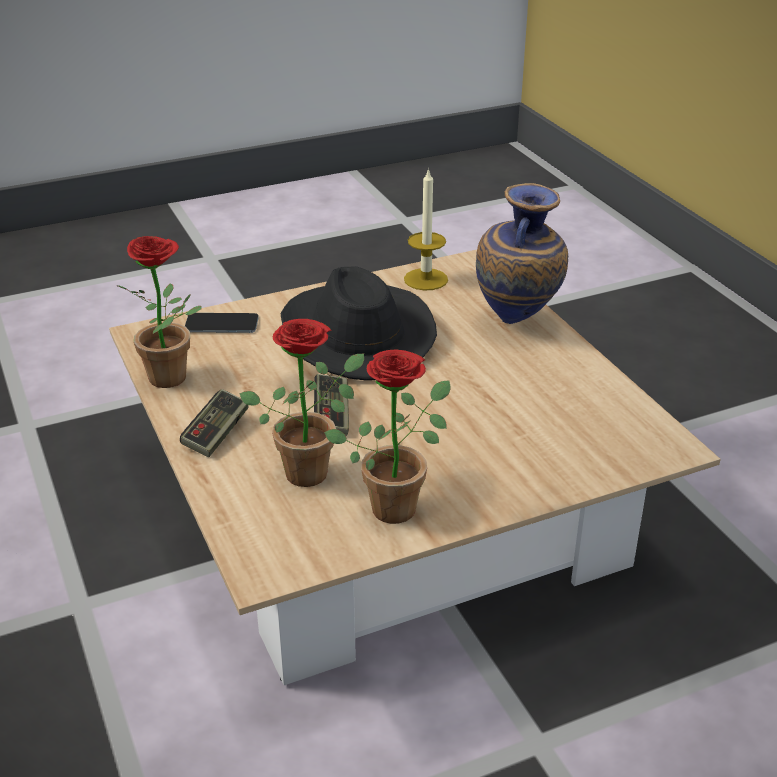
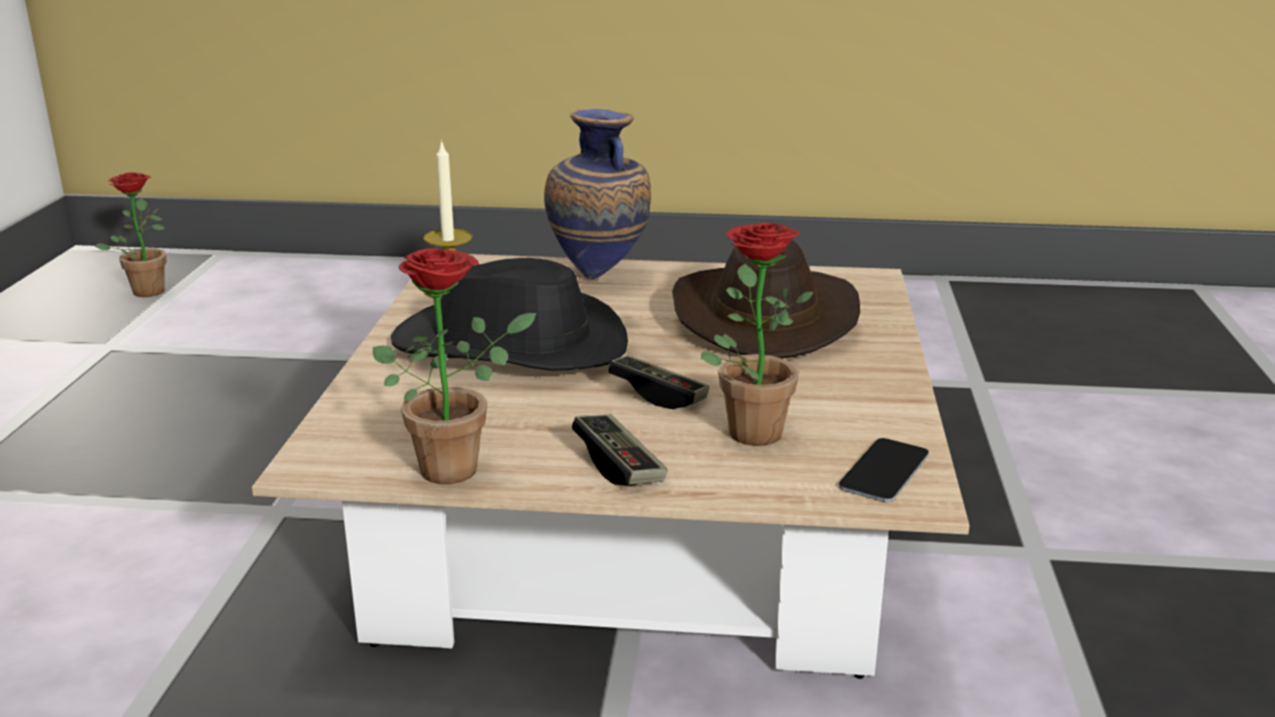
camera: 60 degrees left, 10 degrees down
(221, 324) = (370, 410): phone -> phone (884, 471)
(398, 503) = (852, 401): potted plant -> potted plant (147, 289)
(519, 417) = (762, 316): none -> brown hat

